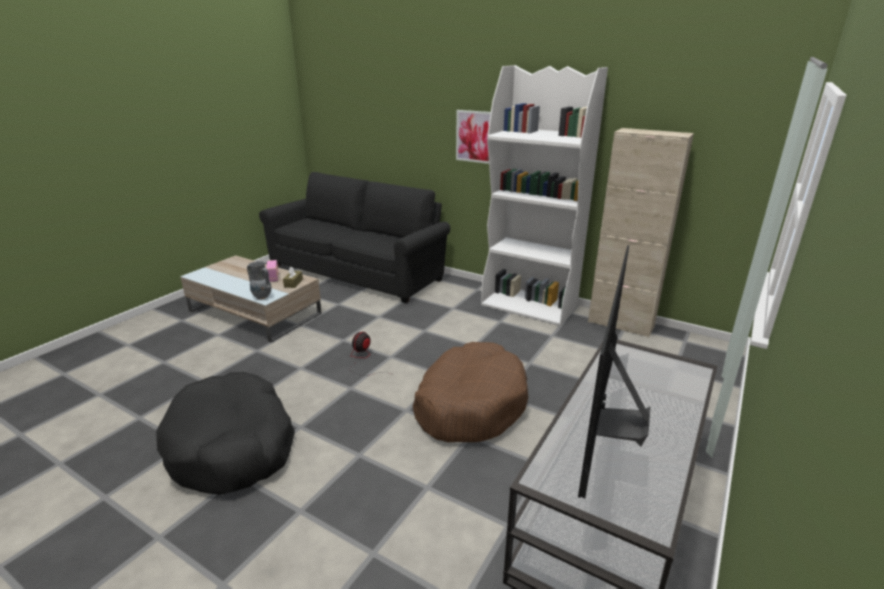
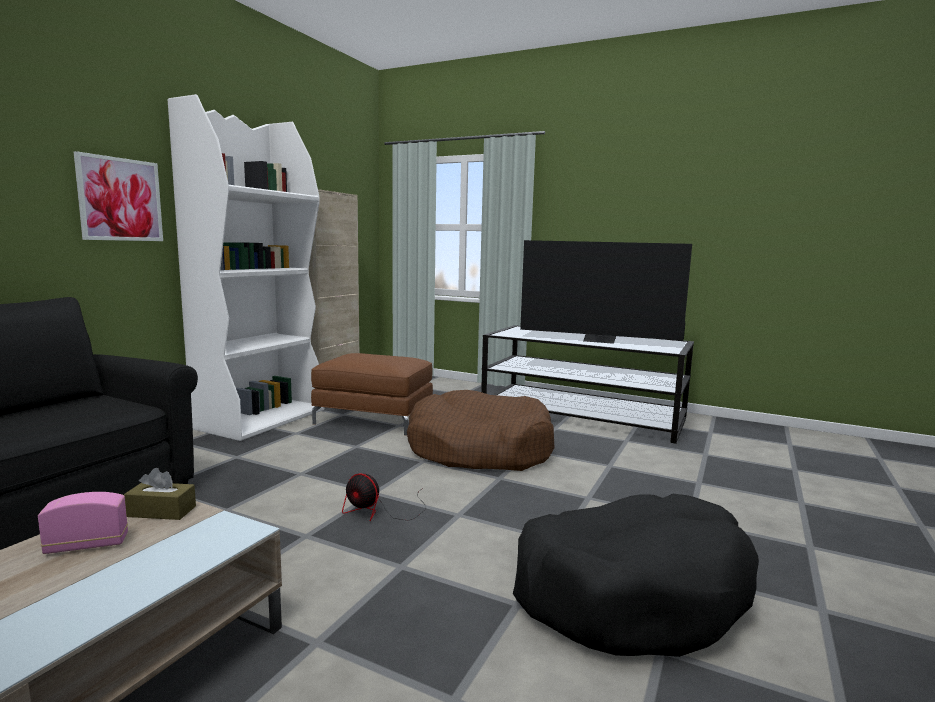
camera: 95 degrees left, 15 degrees down
(262, 297) = (227, 539): grey vase -> none
(543, 350) = (374, 419): none -> brown ottoman

